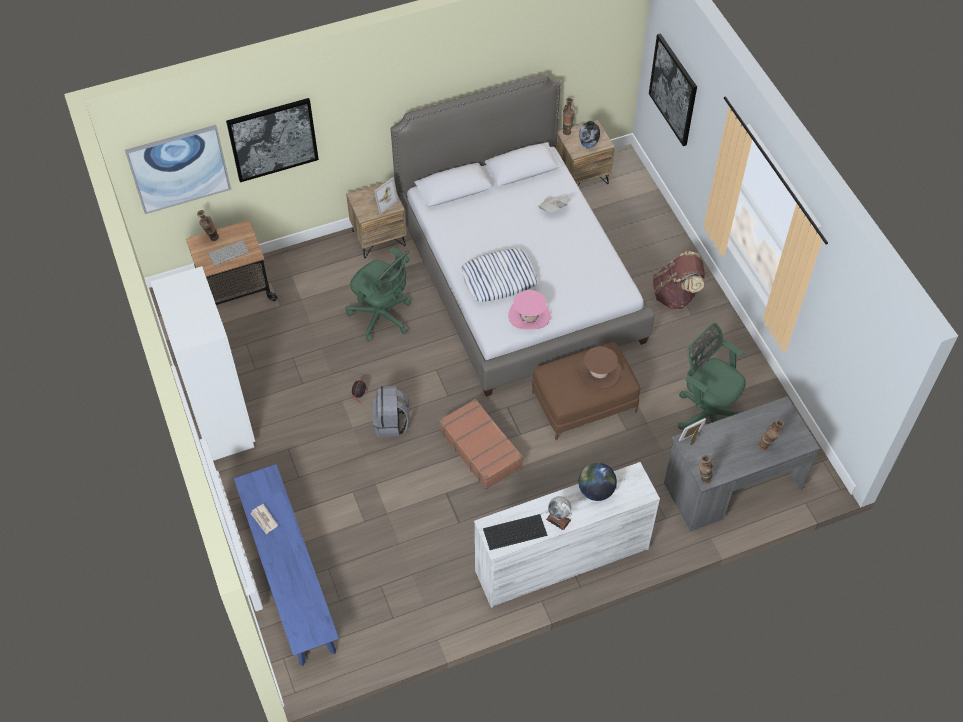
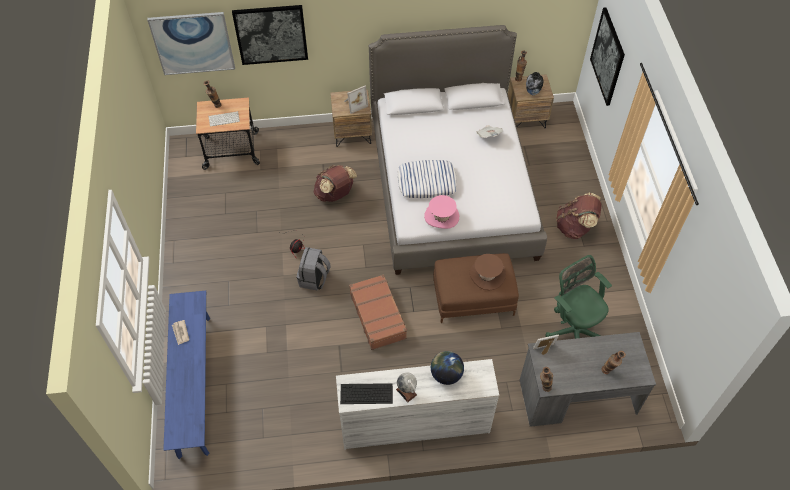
camera: 15 degrees right, 0 degrees up
(222, 419) = (187, 246): white wardrobe -> none
(382, 317) = (335, 194): green office chair -> brown backpack

